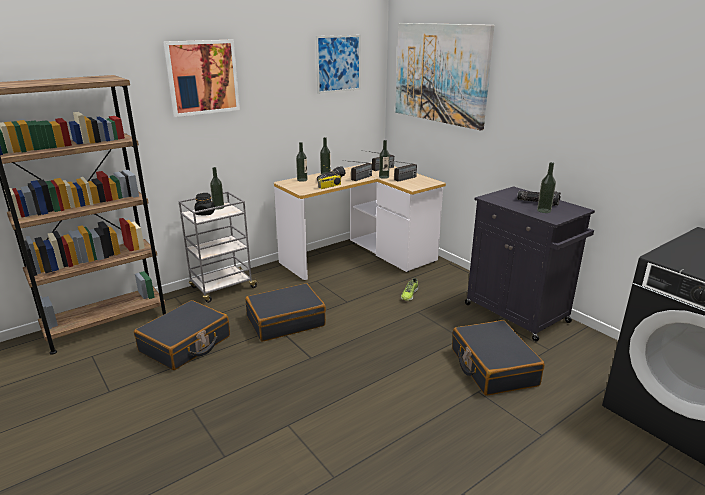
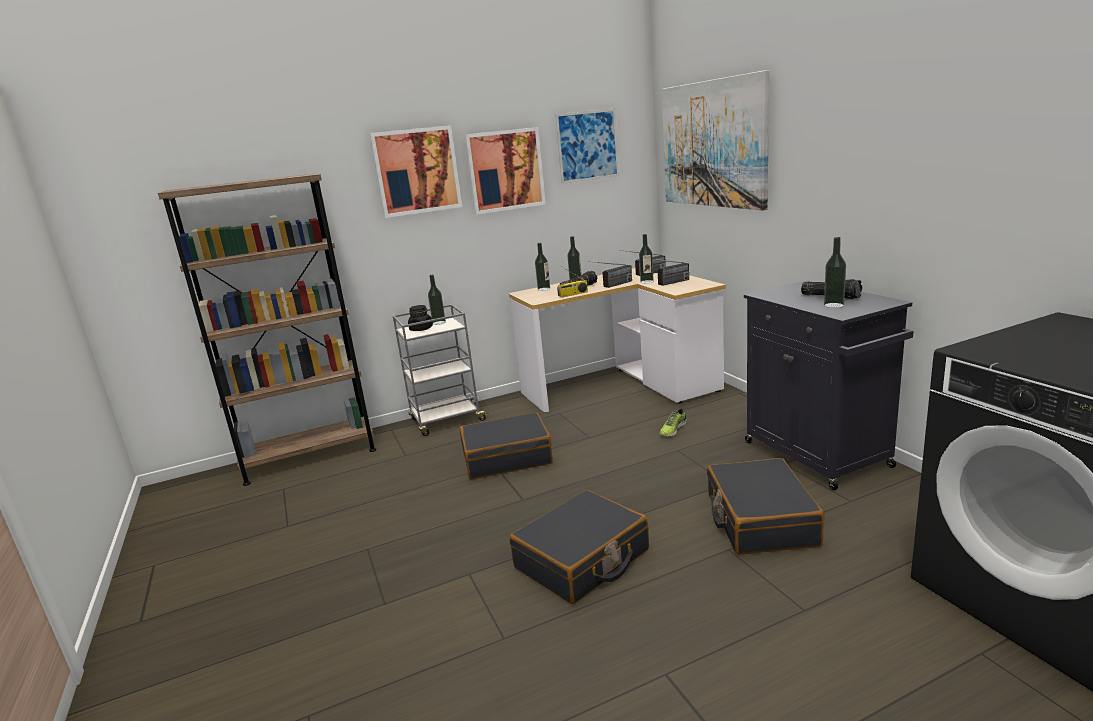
camera: 15 degrees right, 5 degrees down
(185, 344) = (384, 480): black suitcase -> black suitcase (582, 560)
(274, 80) = (505, 170): none -> picture

